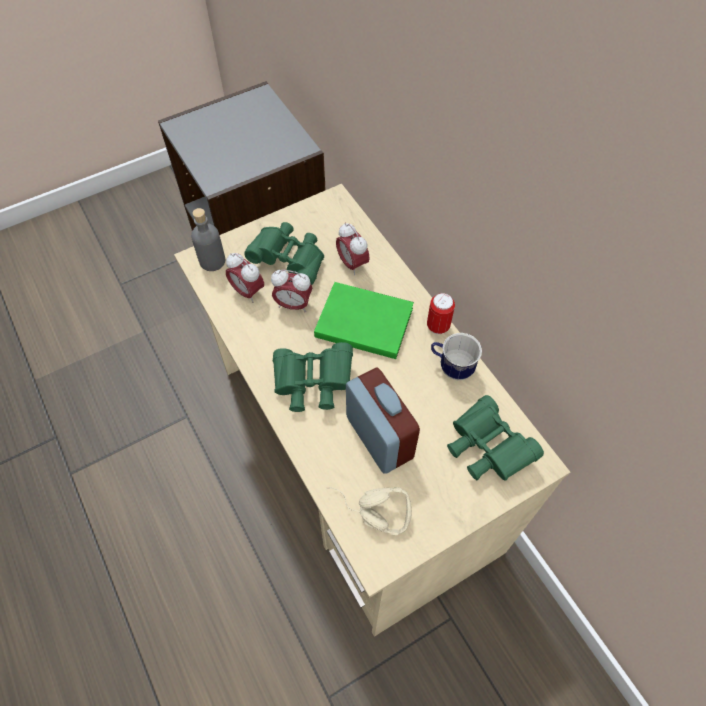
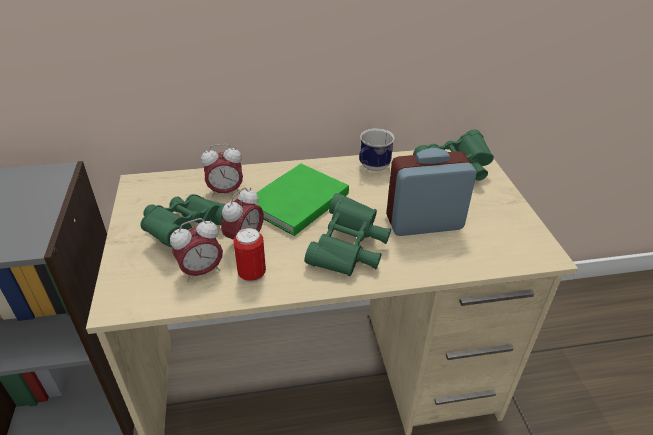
camera: 70 degrees left, 20 degrees down
(212, 261) = (131, 292): grey bottle -> none
(367, 513) = (498, 249): beige headphones -> none
(438, 326) = (328, 164): can -> can (252, 274)

